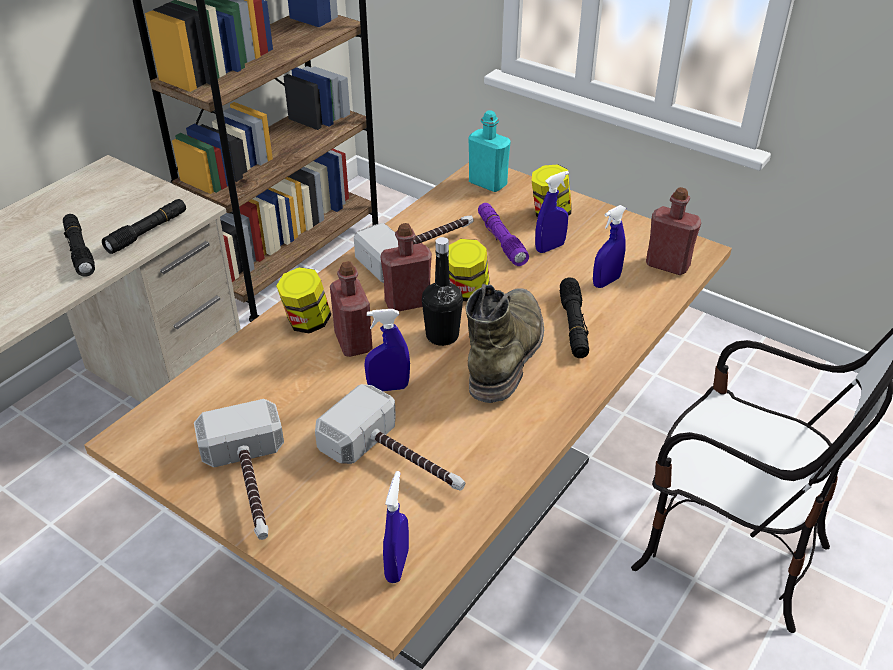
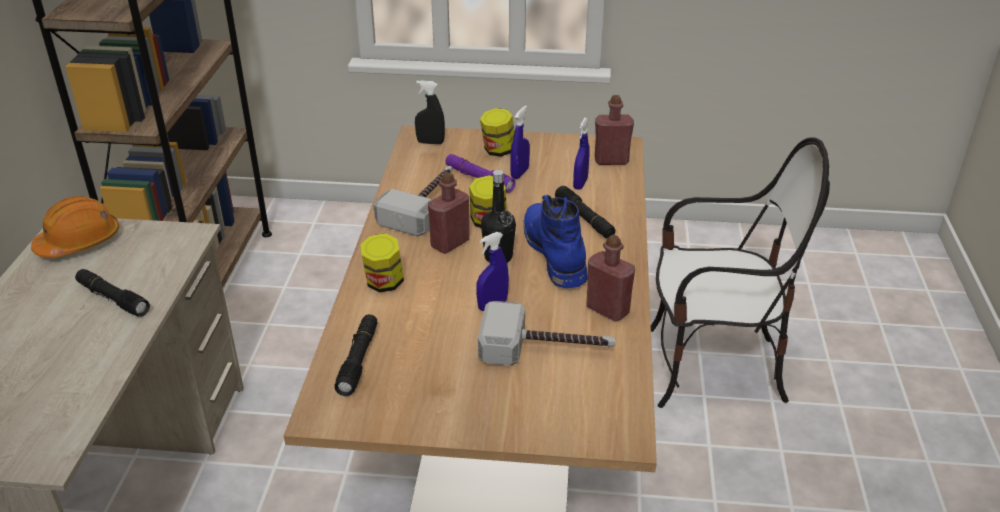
camera: 30 degrees left, 5 degrees down
(102, 187) = (79, 242): none -> orange hard hat
(147, 232) = (165, 264): black flashlight -> black flashlight (358, 360)
(251, 485) = (454, 407): hammer -> none
(353, 342) = (435, 284): red bottle -> red bottle (607, 310)
(397, 565) = (610, 412): blue spray bottle -> none
(487, 183) = (430, 142): turquoise bottle -> black spray bottle
(506, 351) = (554, 252): green boot -> blue boot

